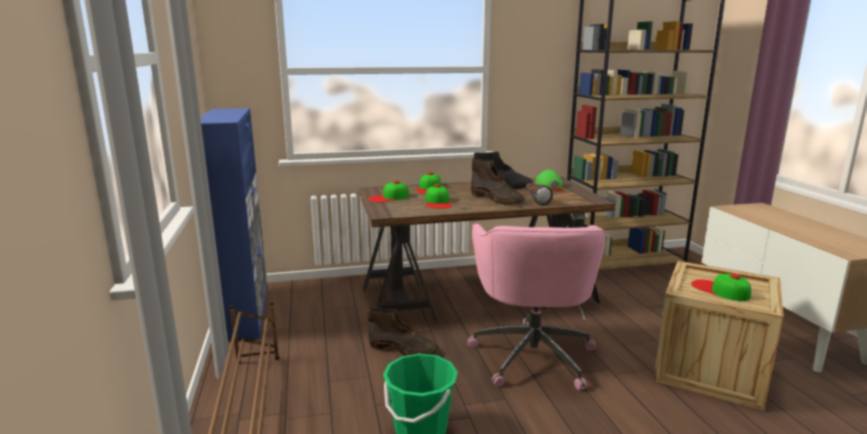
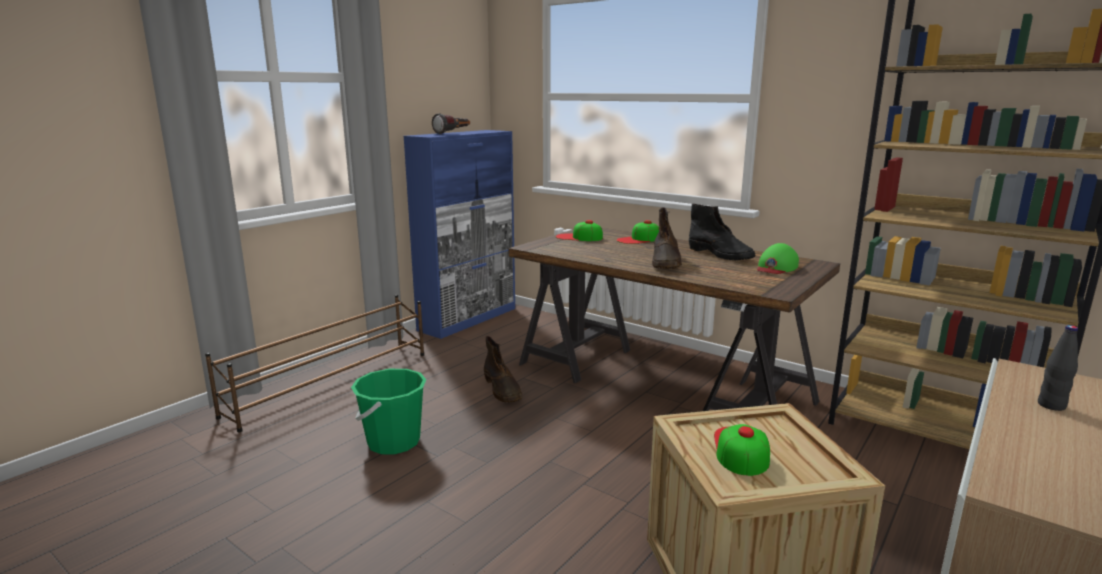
camera: 50 degrees right, 0 degrees up
(438, 202) = (602, 250): cap -> none
(532, 354) = (588, 449): pink office chair -> none
(535, 200) = (704, 273): flashlight -> flashlight (453, 133)
(771, 218) = (1051, 405): none -> black bottle

